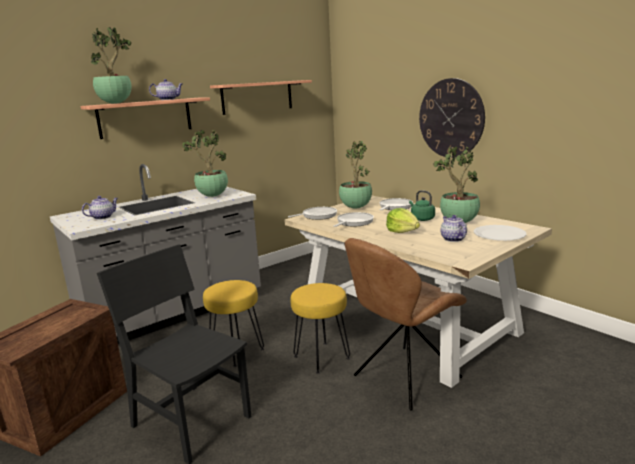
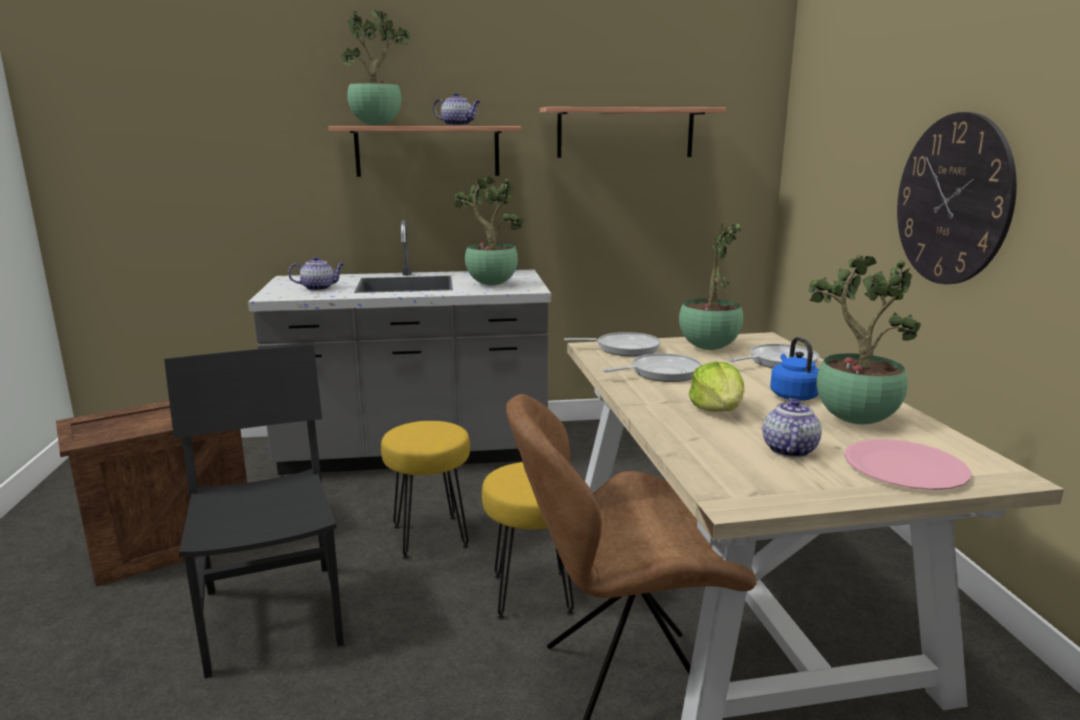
camera: 30 degrees right, 0 degrees up
(421, 219) = (792, 395): green kettle -> blue kettle
(499, 234) = (905, 467): white plate -> pink plate

